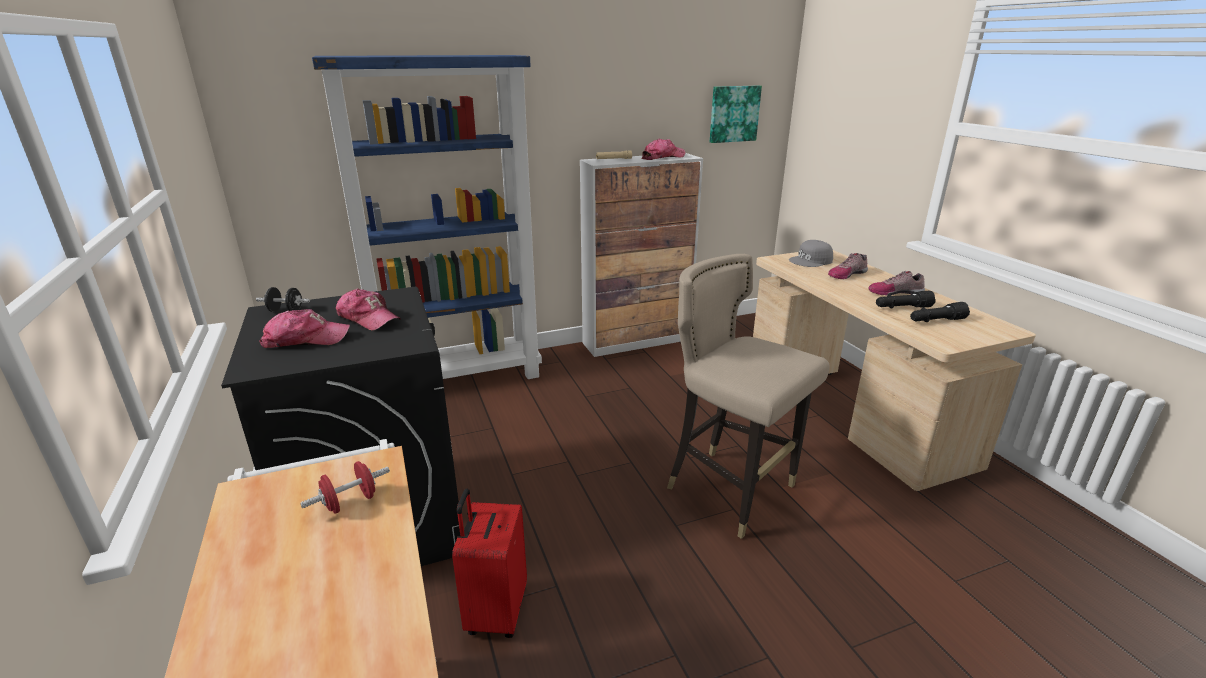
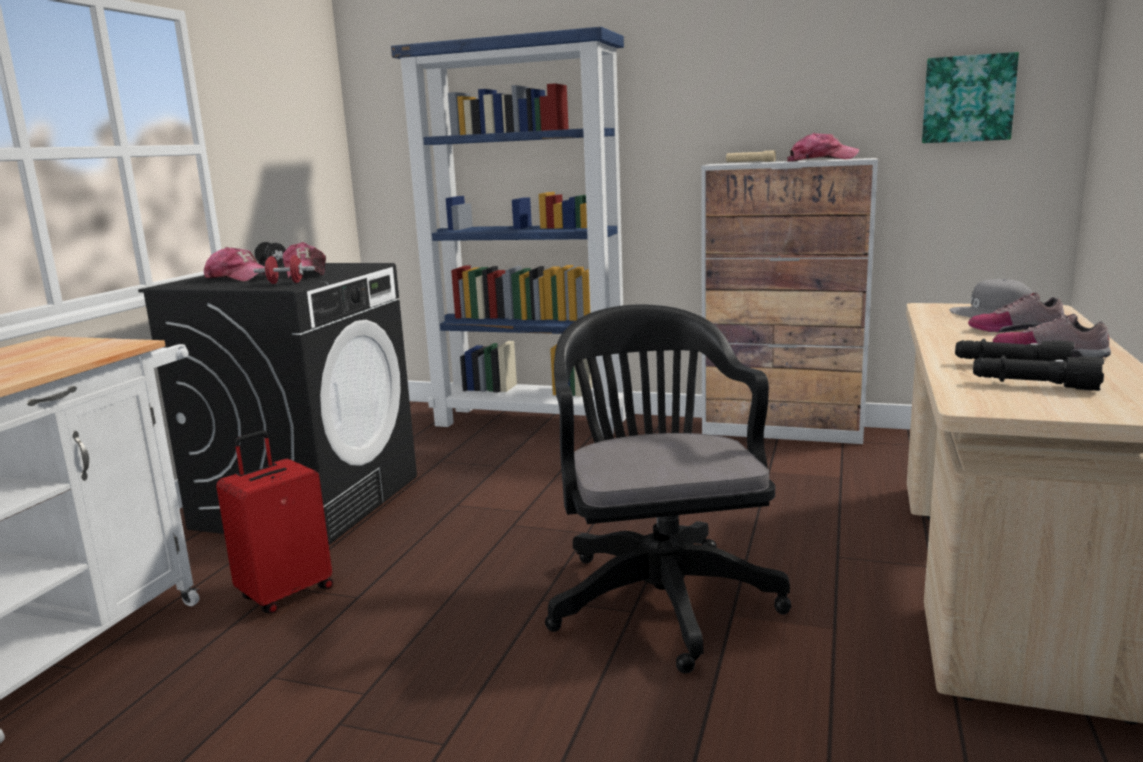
camera: 40 degrees right, 10 degrees down
(350, 502) = (68, 354): red dumbbell -> red dumbbell (285, 283)
(731, 490) = (659, 595): beige stool -> black office chair

